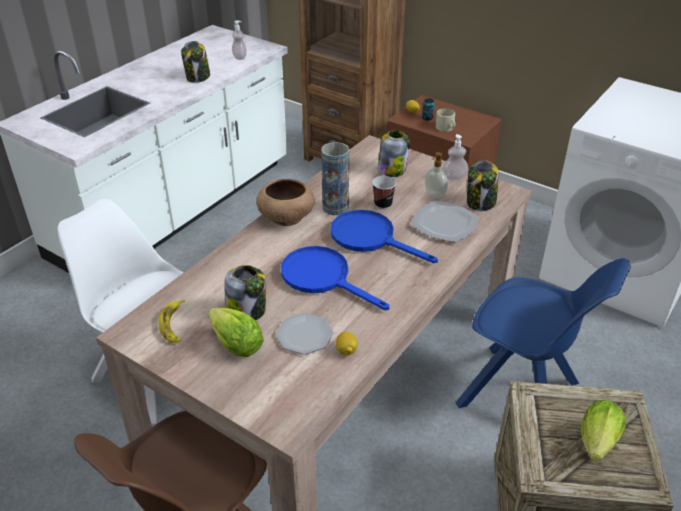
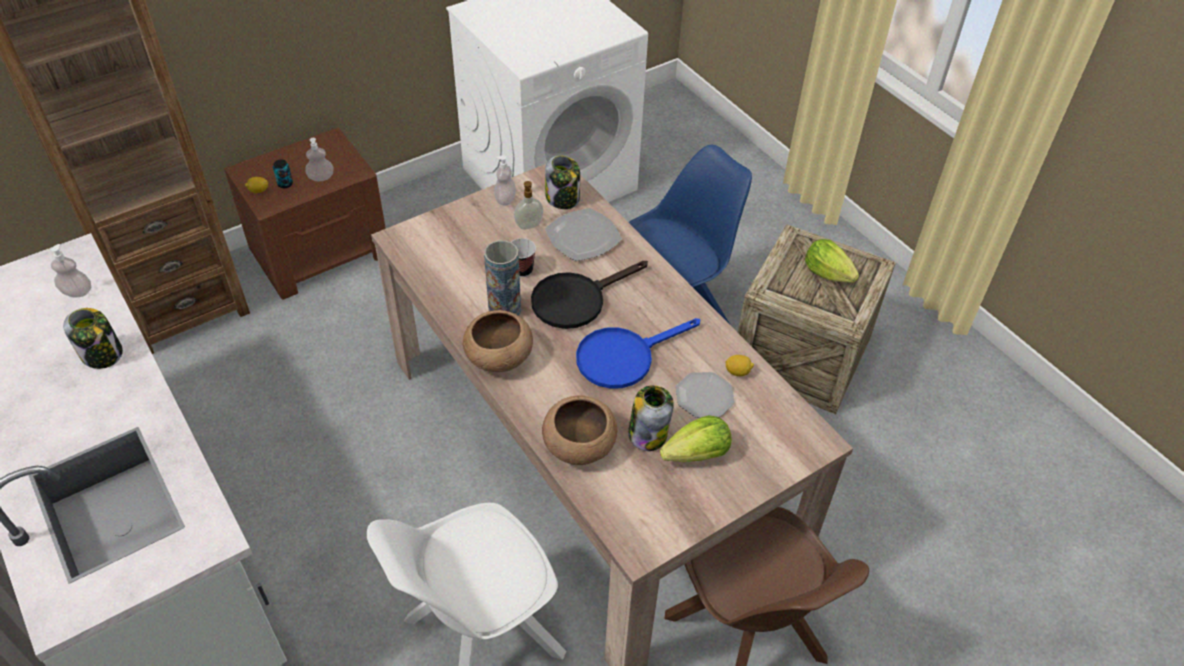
camera: 70 degrees left, 10 degrees up
(174, 325) = (643, 502): banana -> none
(218, 277) = (580, 445): none -> brown bowl
(370, 238) = (576, 299): blue frying pan -> black frying pan
(392, 170) = (460, 241): jar -> none
(446, 128) = (321, 177): beige mug -> soap dispenser

